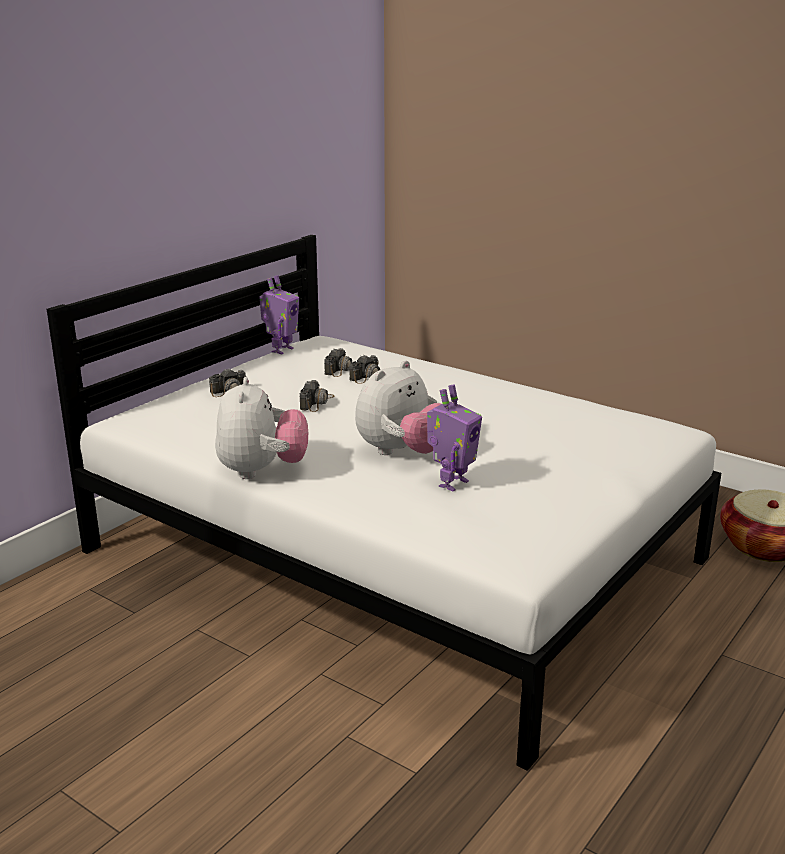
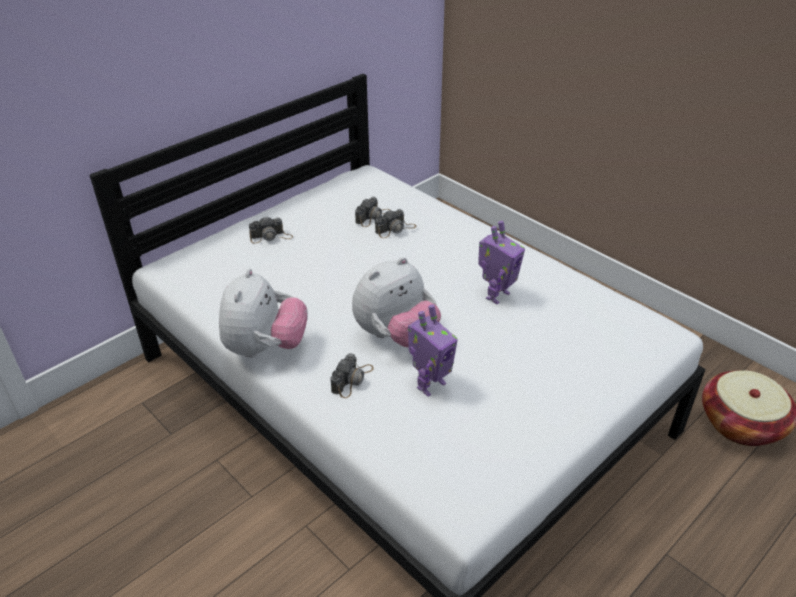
camera: 10 degrees right, 15 degrees up
(281, 350) = (327, 184): toy robot -> toy robot (496, 295)
(317, 402) = (339, 259): camera -> camera (352, 379)

